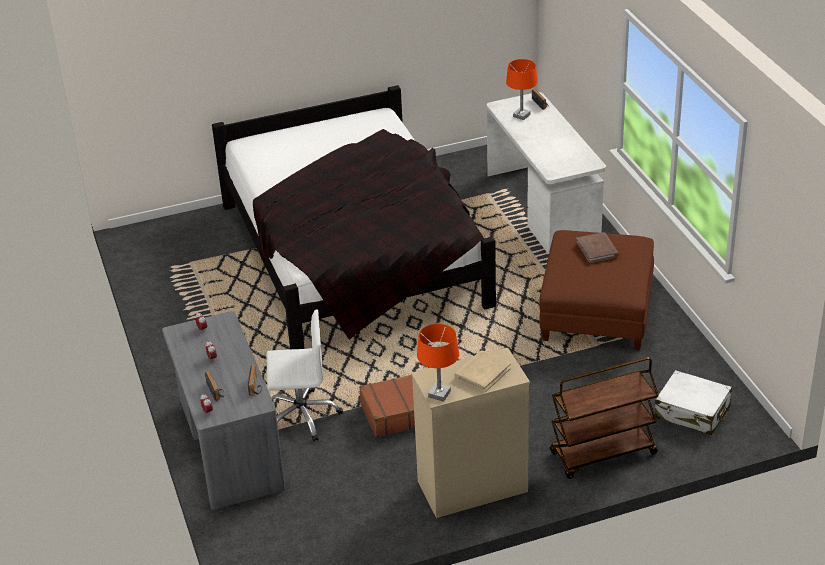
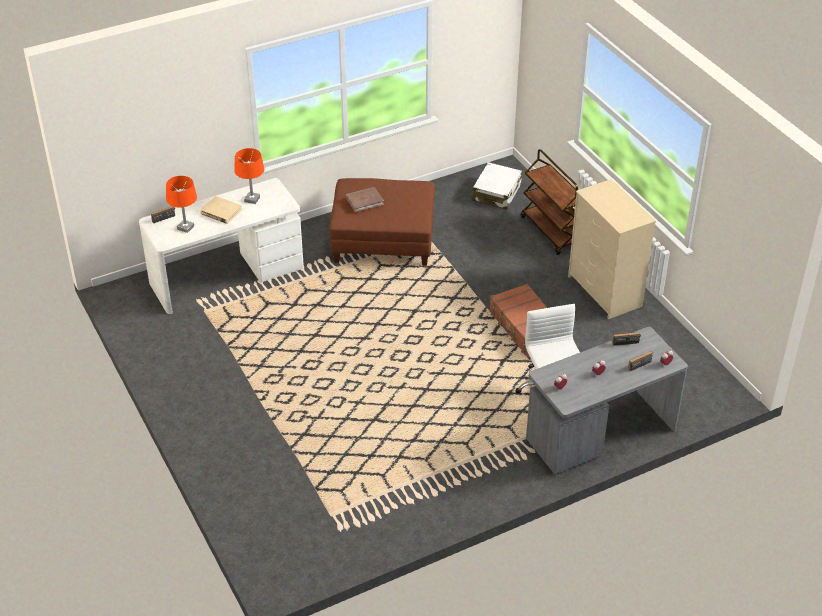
camera: 100 degrees left, 5 degrees up
(354, 255) = (311, 391): black bed -> none
(439, 394) = (640, 217): orange table lamp -> orange table lamp (252, 199)
(482, 373) = (609, 200): beige book -> beige book (221, 212)

